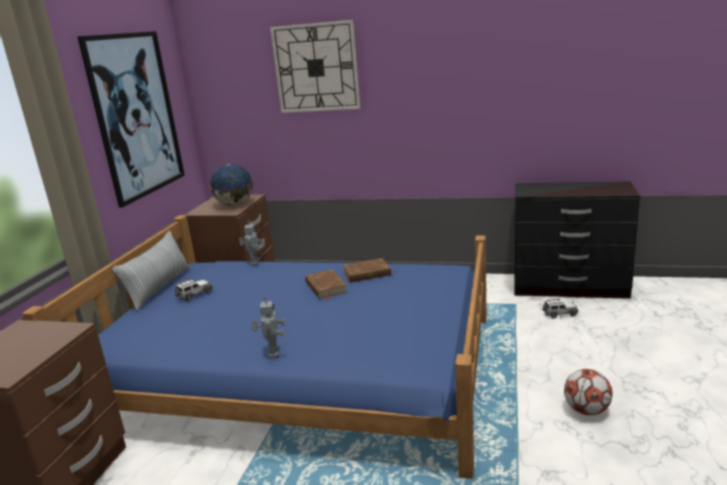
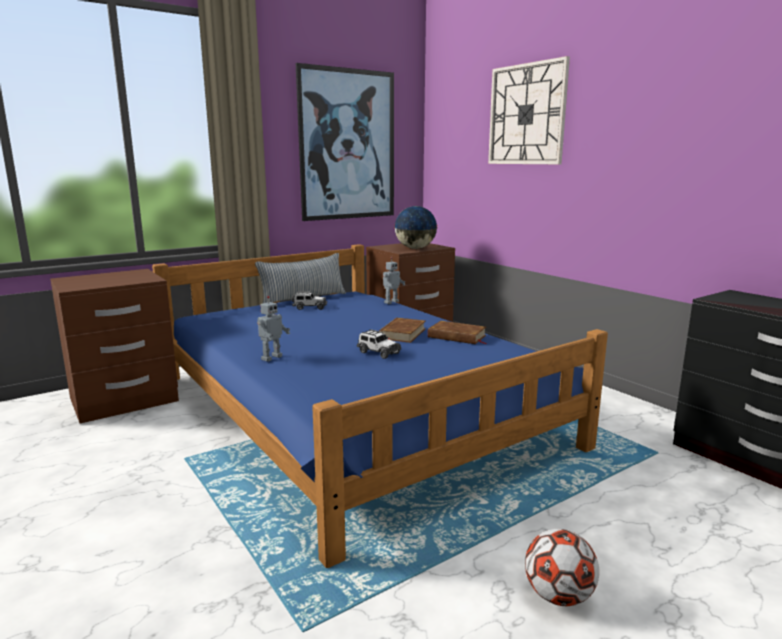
camera: 40 degrees right, 5 degrees down
(559, 314) = (704, 487): toy car -> toy car (378, 353)

